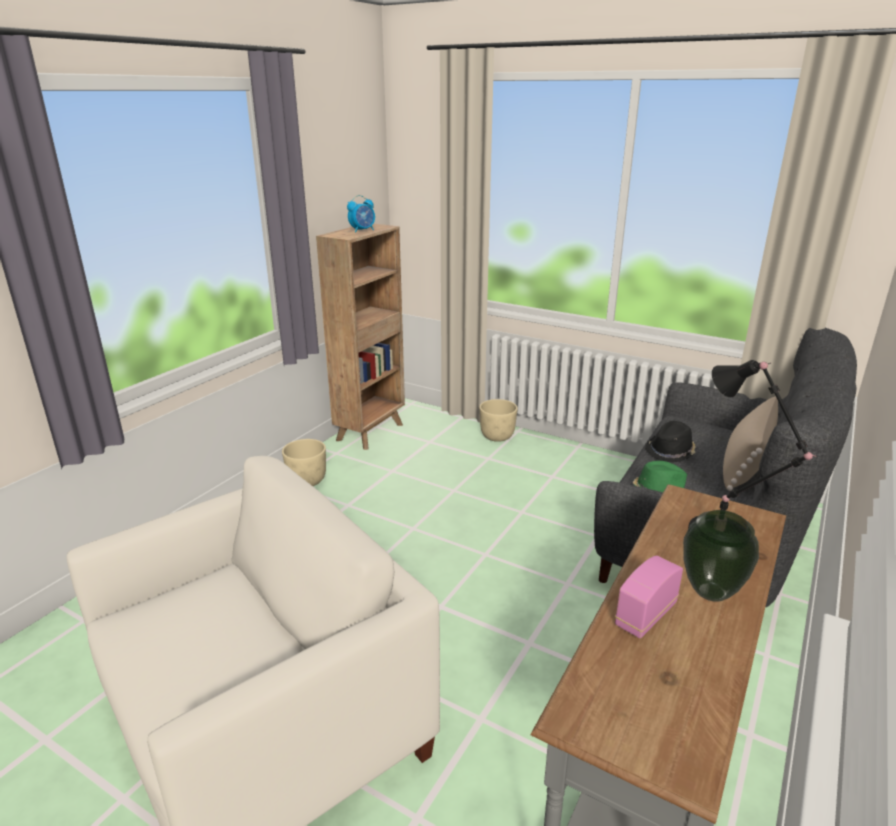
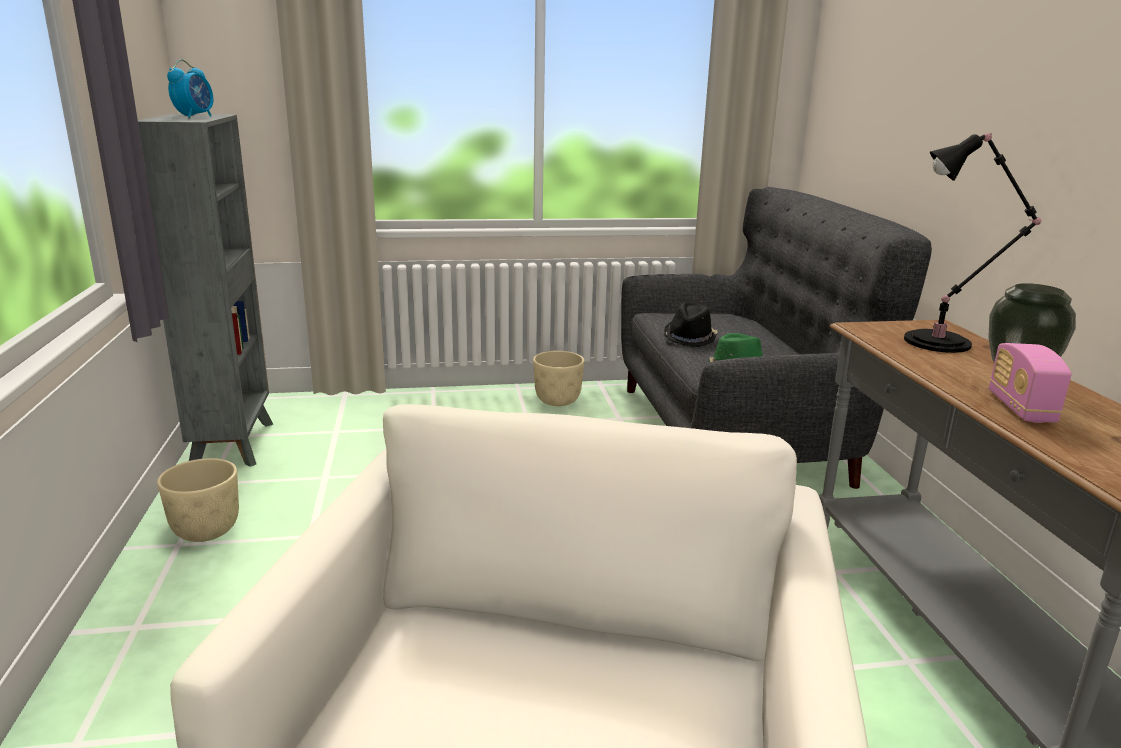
camera: 40 degrees left, 5 degrees down
(371, 431) = (234, 443): brown bookcase -> grey bookcase
(497, 437) = (417, 403): beige planter -> beige planter (558, 401)
(745, 463) = (756, 332): beige pillow -> none

